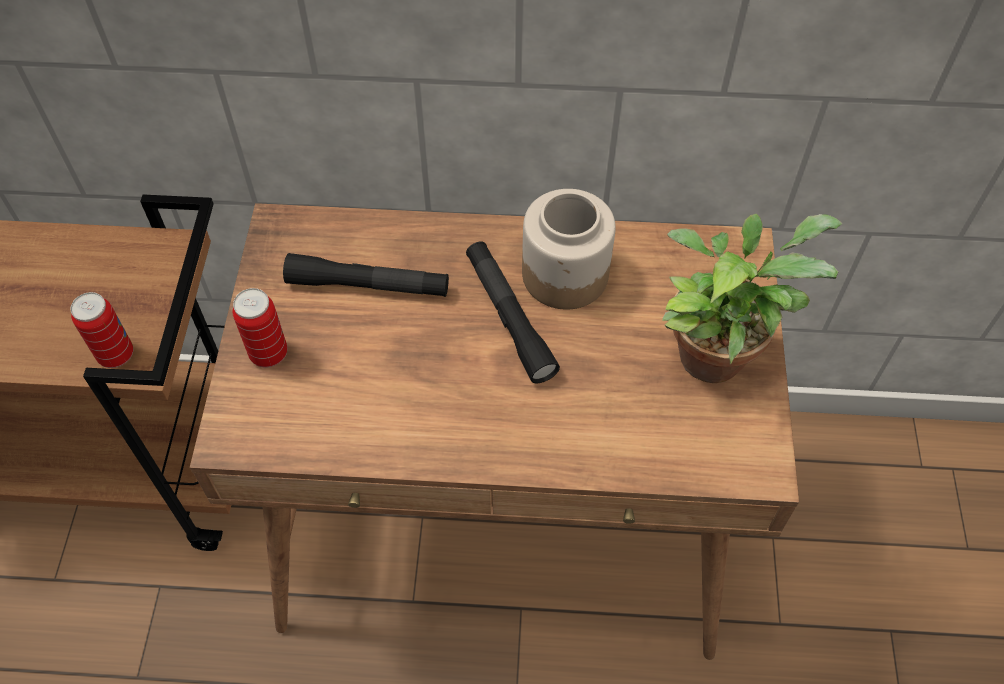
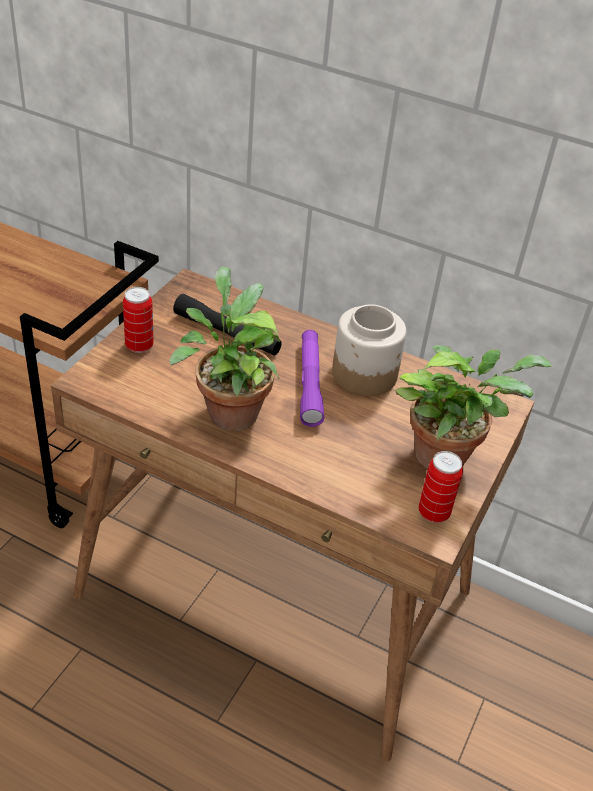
camera: 20 degrees right, 15 degrees down
(116, 354) = (49, 322): can -> can (433, 513)
(435, 402) = (229, 410): none -> potted plant
(509, 317) = (310, 383): black flashlight -> purple flashlight

